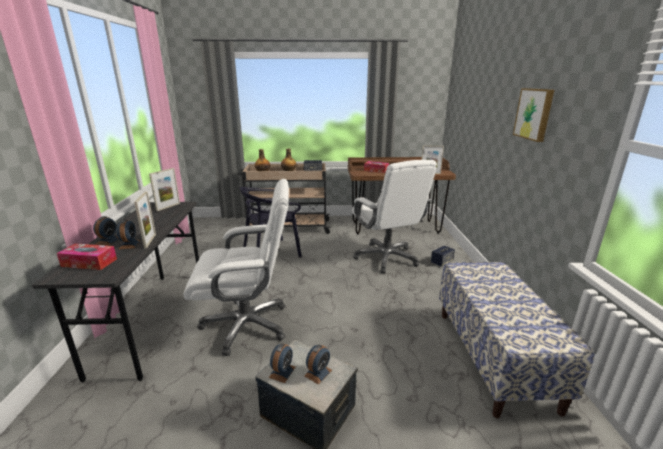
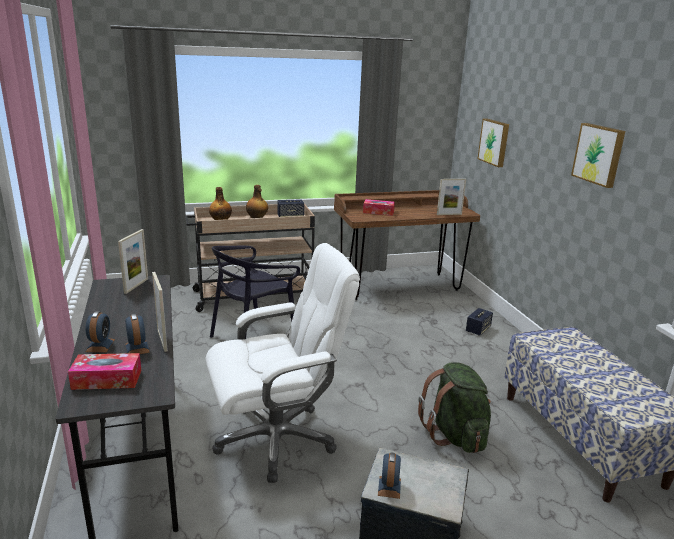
camera: 15 degrees left, 0 degrees up
(318, 373) = (430, 481): alarm clock -> none
(384, 339) = (455, 435): none -> green backpack
(386, 258) = (409, 330): white office chair -> none
(467, 116) = (494, 142): none -> picture

